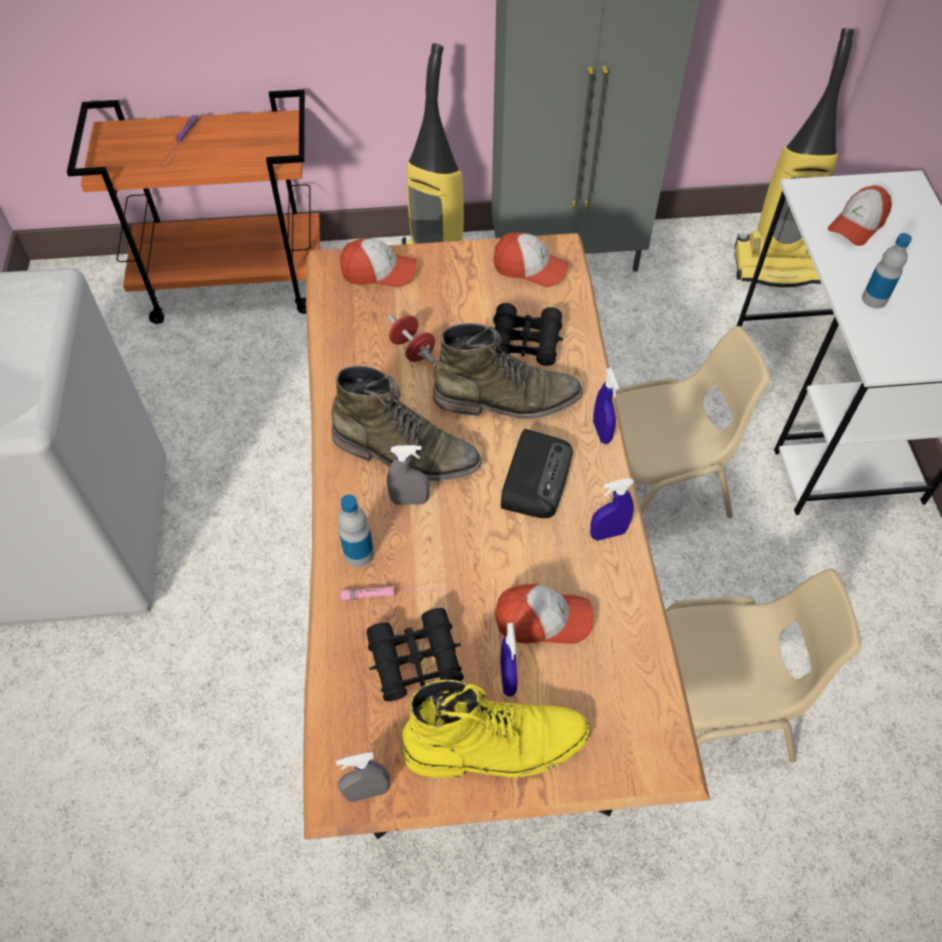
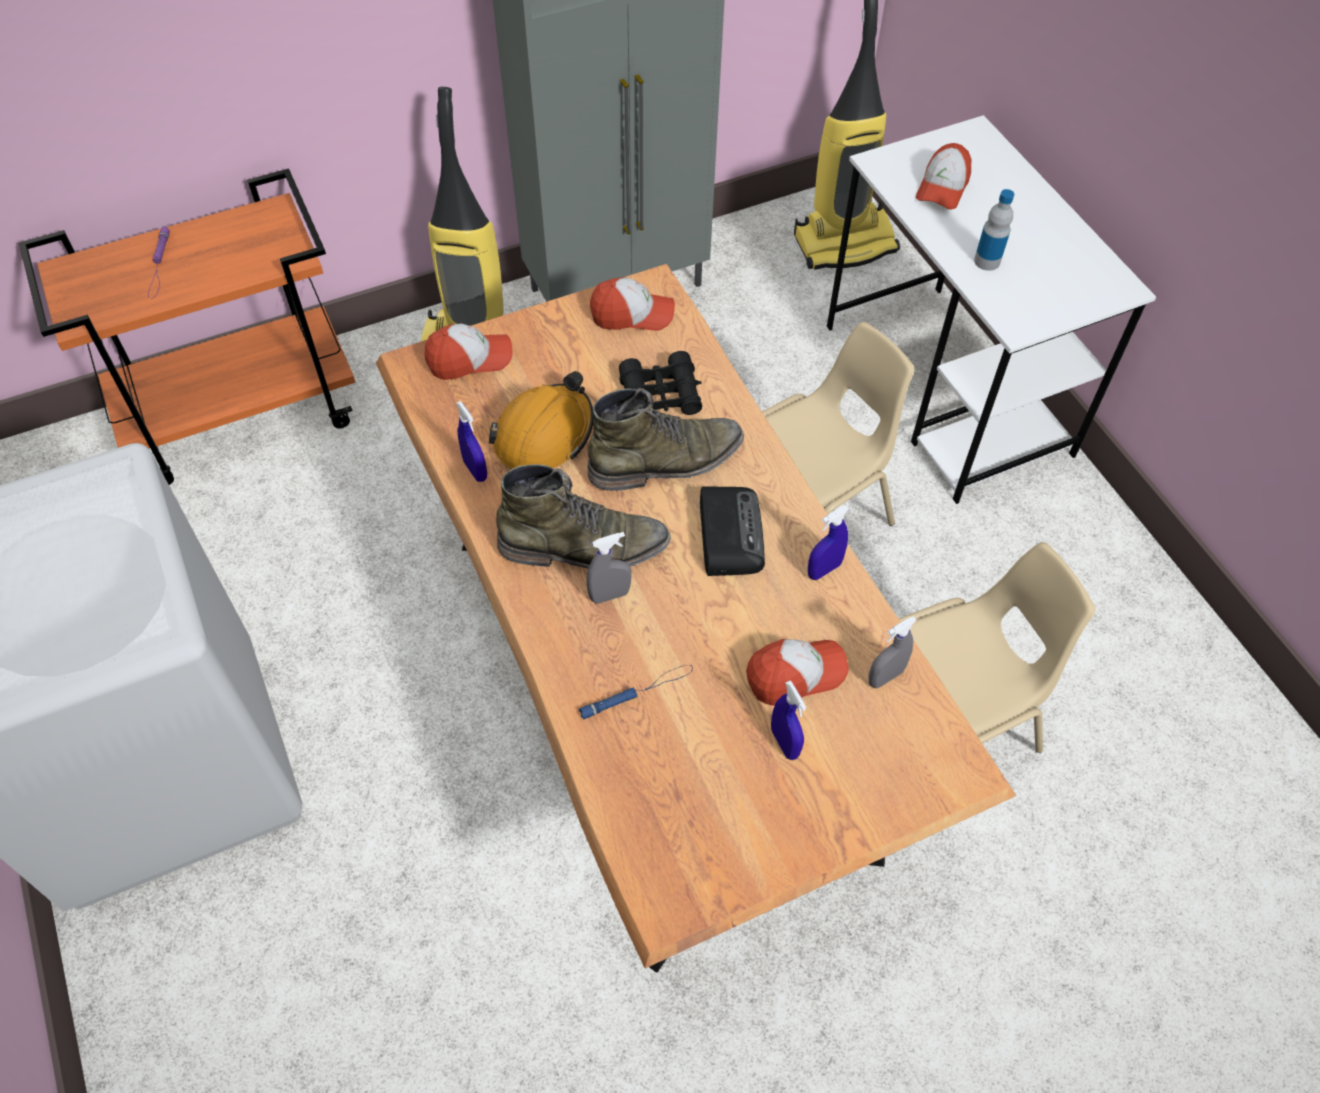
camera: 20 degrees left, 0 degrees up
(359, 554) = (580, 666): bottle -> none
(367, 791) = (692, 898): grey spray bottle -> grey spray bottle (885, 677)
(397, 591) = (637, 691): pink flashlight -> blue flashlight
(412, 350) = (544, 435): red dumbbell -> orange hard hat
(415, 660) = (685, 754): black binoculars -> none
(496, 745) = (800, 810): yellow boot -> none
(601, 432) = (776, 468): blue spray bottle -> blue spray bottle (475, 470)

